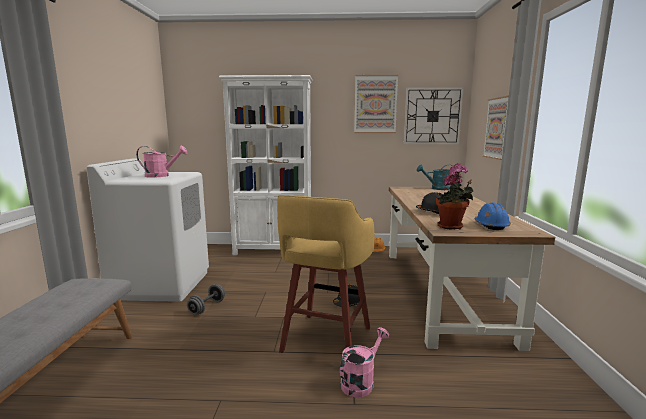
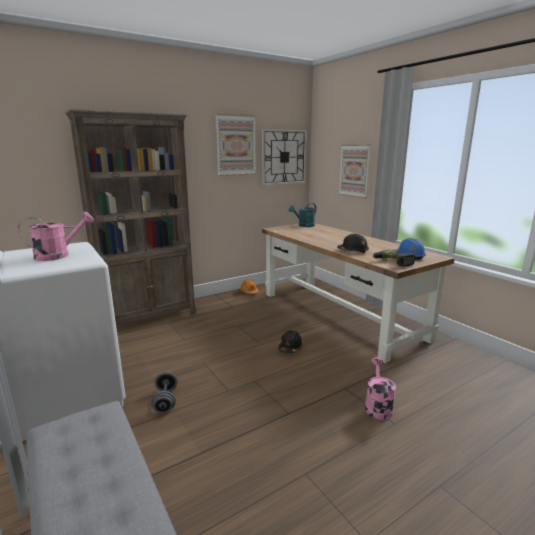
camera: 35 degrees left, 5 degrees up
(273, 250) = (149, 317): white bookcase -> brown bookcase
(325, 341) = (315, 386): yellow stool -> none
(452, 227) = (392, 262): potted plant -> power drill

